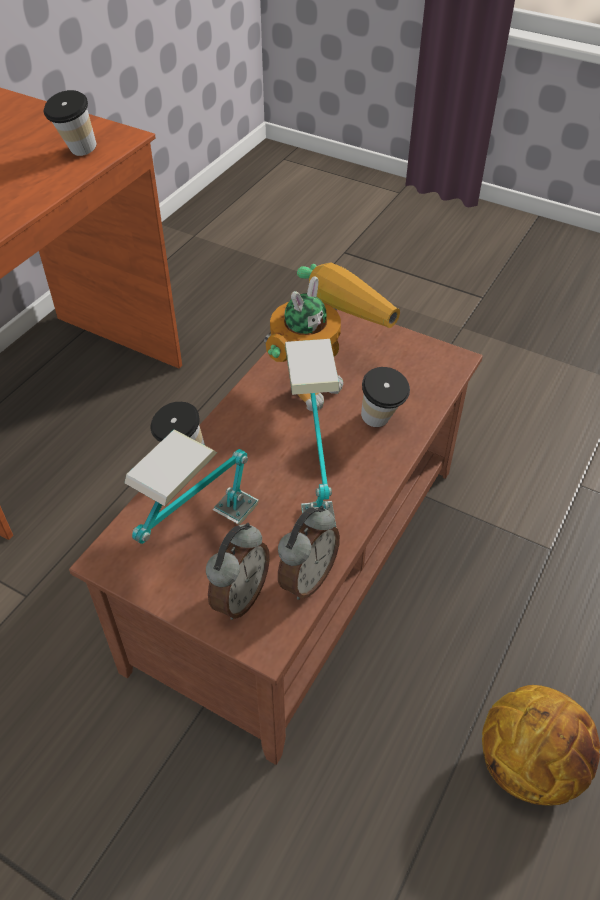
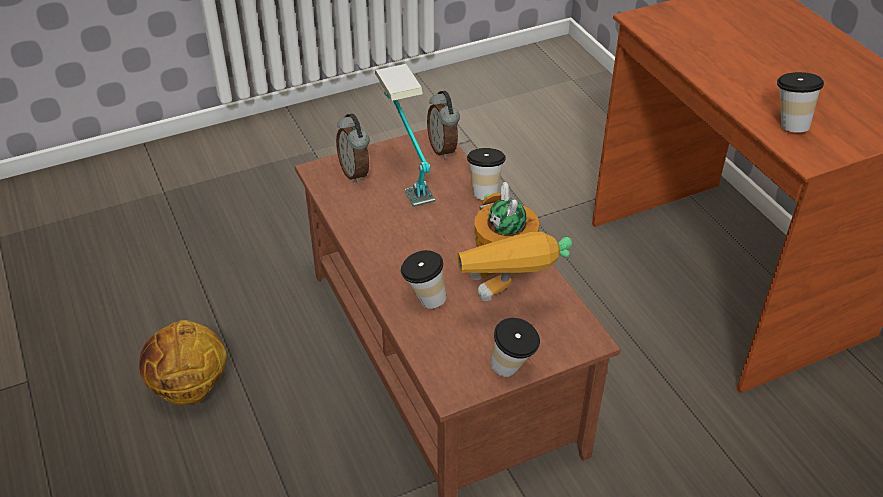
camera: 125 degrees right, 5 degrees down
(306, 578) = (338, 202): alarm clock -> alarm clock (443, 149)
(312, 479) = (408, 240): table lamp -> none
(398, 337) = (512, 371): none -> cup

